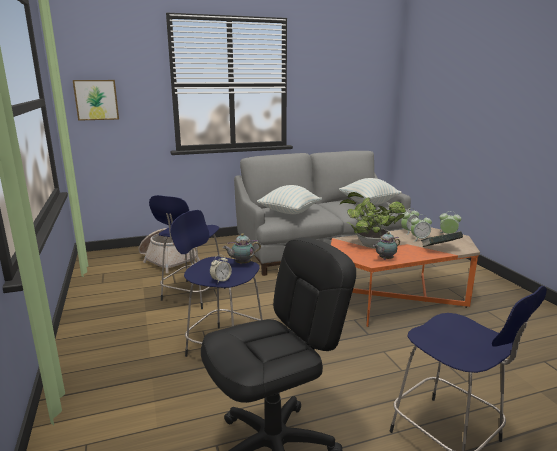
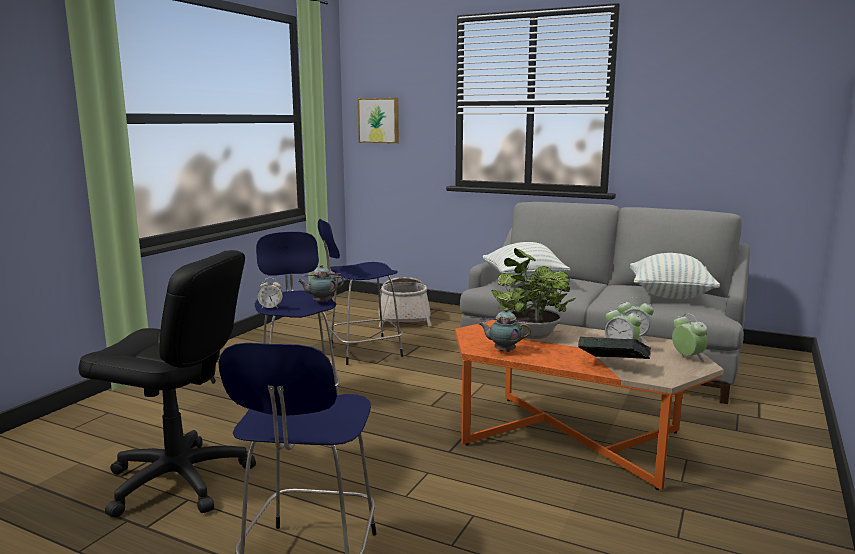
camera: 45 degrees right, 5 degrees down
(241, 263) = (321, 302): teapot -> teapot turned 45 degrees counterclockwise

